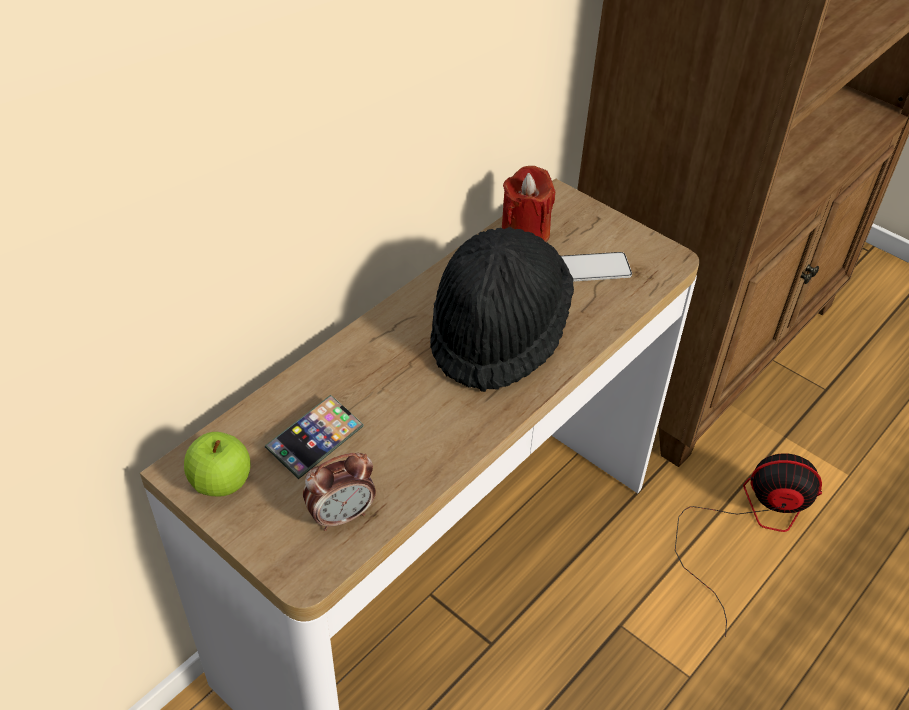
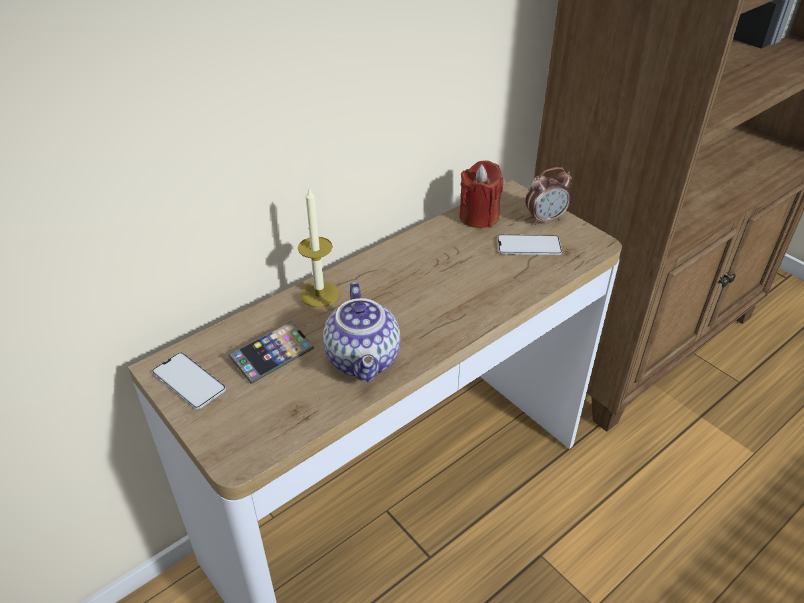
camera: 10 degrees right, 5 degrees down
(221, 483) = (189, 381): apple -> phone
(342, 515) = (279, 416): alarm clock -> alarm clock (545, 219)
(353, 355) = (319, 294): none -> candle
(427, 435) = (365, 360): none -> teapot
(498, 332) = (441, 287): black hat -> none
(748, 526) = (661, 486): fan -> none

